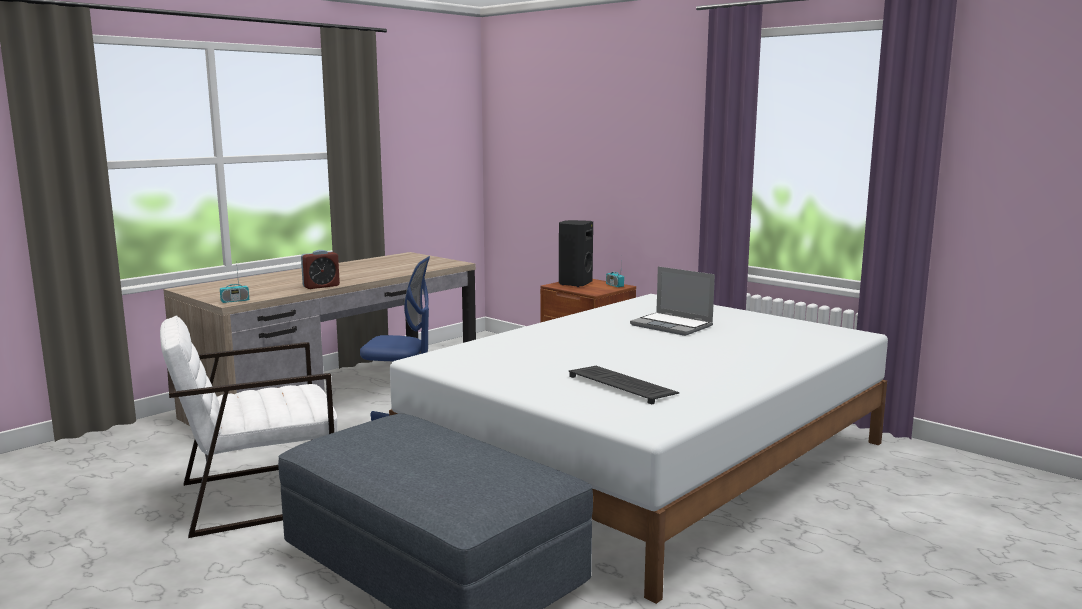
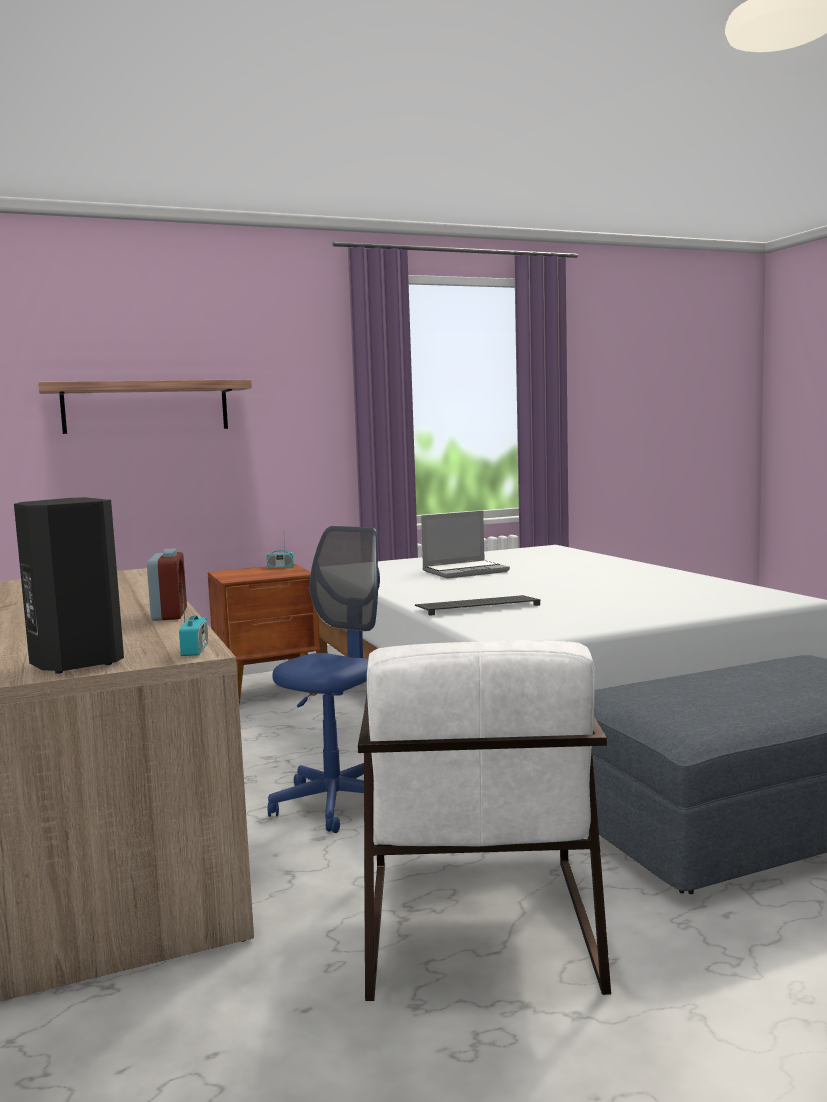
camera: 65 degrees left, 5 degrees down
(574, 284) = (242, 574): black speaker -> black speaker (74, 663)
(576, 147) = (146, 407): none -> shelf
(623, 386) = (661, 594): keyboard -> keyboard (478, 606)

